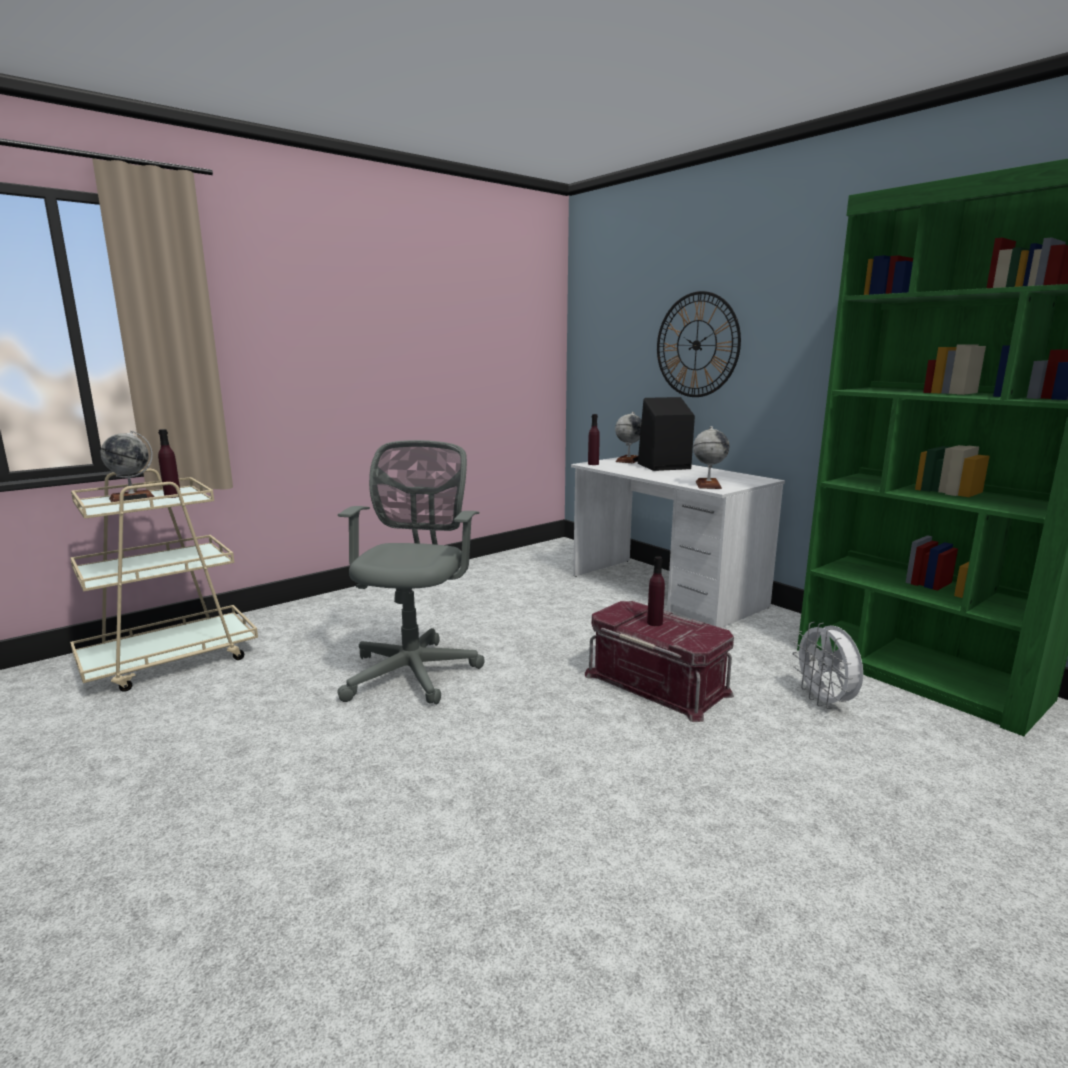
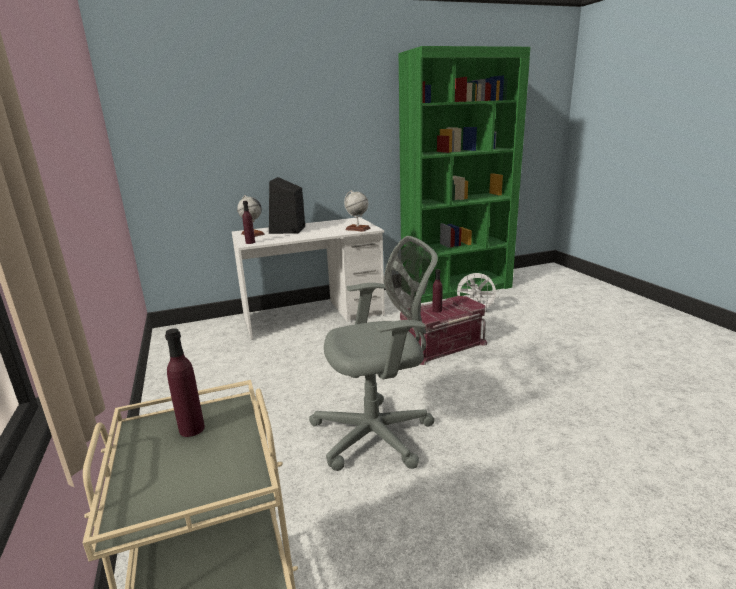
camera: 70 degrees left, 5 degrees up
(132, 498) = (167, 470): globe -> none
(414, 670) = (378, 434): grey office chair -> grey office chair turned 135 degrees clockwise
(696, 345) = (273, 137): wall clock -> none

